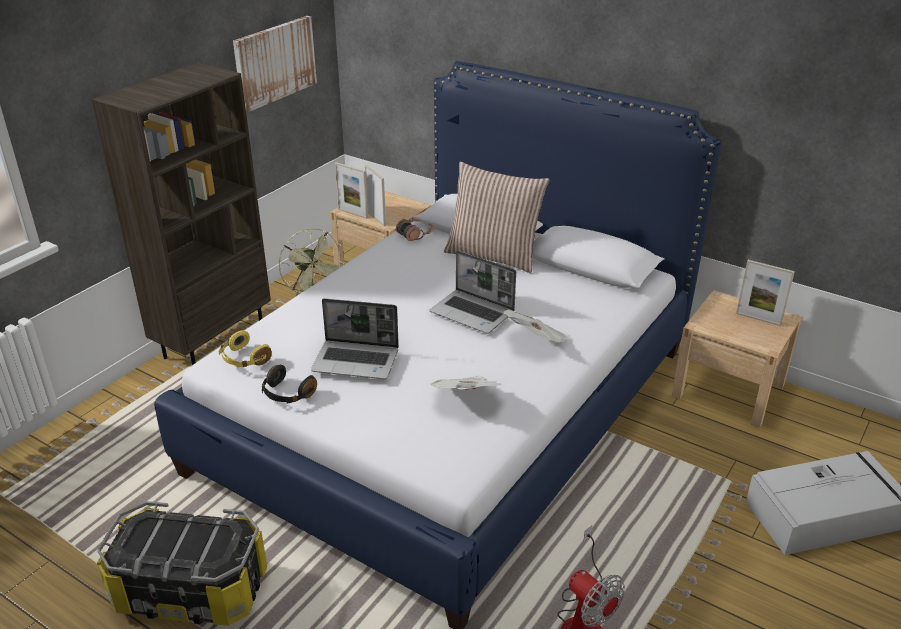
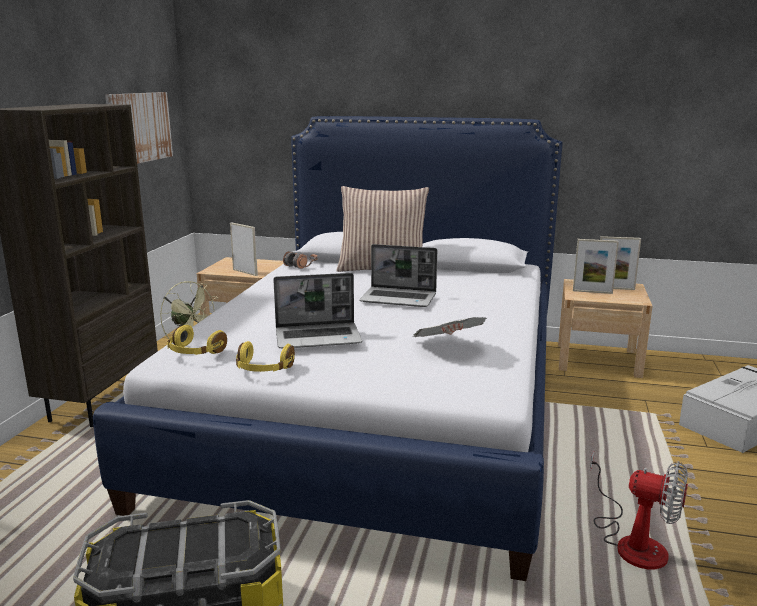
camera: 20 degrees left, 15 degrees down
(287, 394) = (263, 369): black headphones -> yellow headphones
(352, 213) = (220, 272): picture frame -> picture frame (592, 292)
(537, 342) = (473, 307): newspaper -> none

